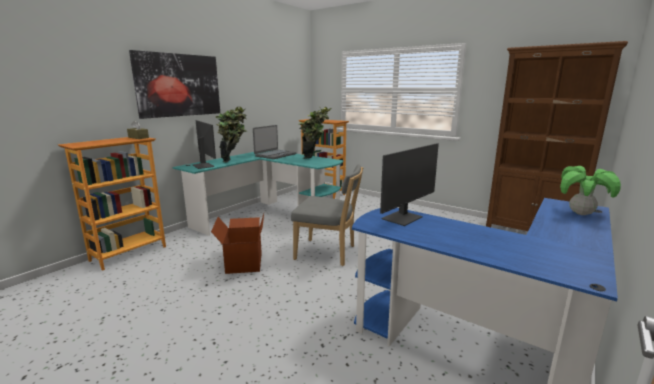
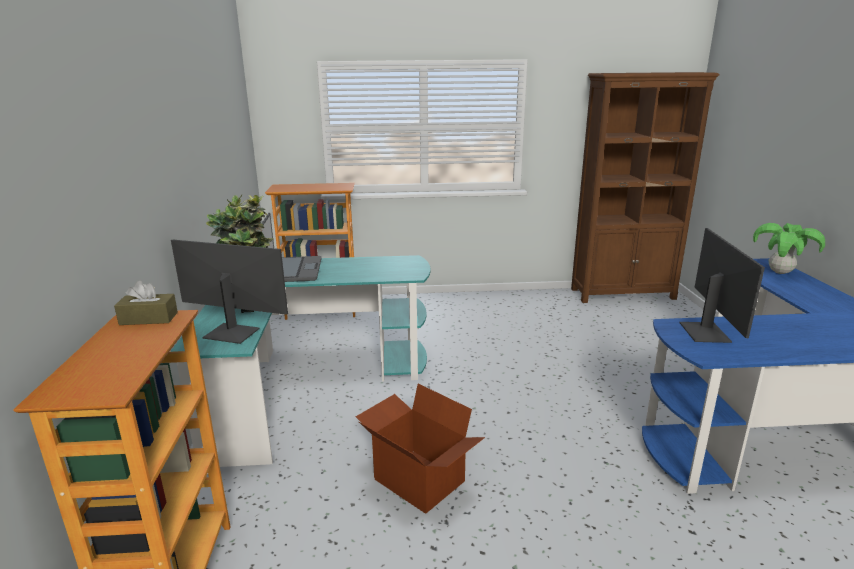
camera: 40 degrees left, 5 degrees up
(179, 85) = (141, 170): picture -> none
(315, 159) = (377, 263): potted plant -> none
(328, 253) = (494, 408): grey chair -> none

